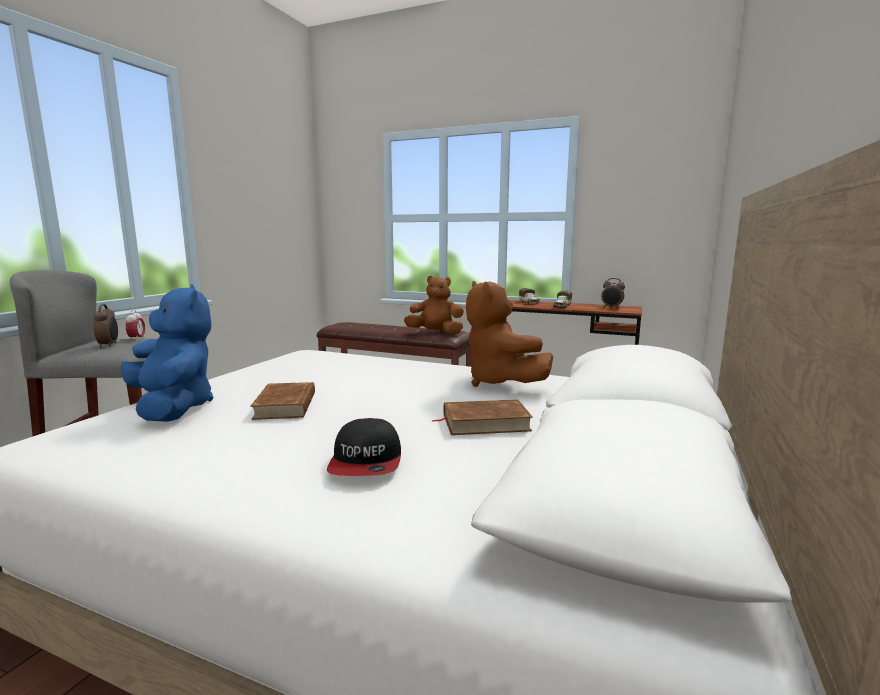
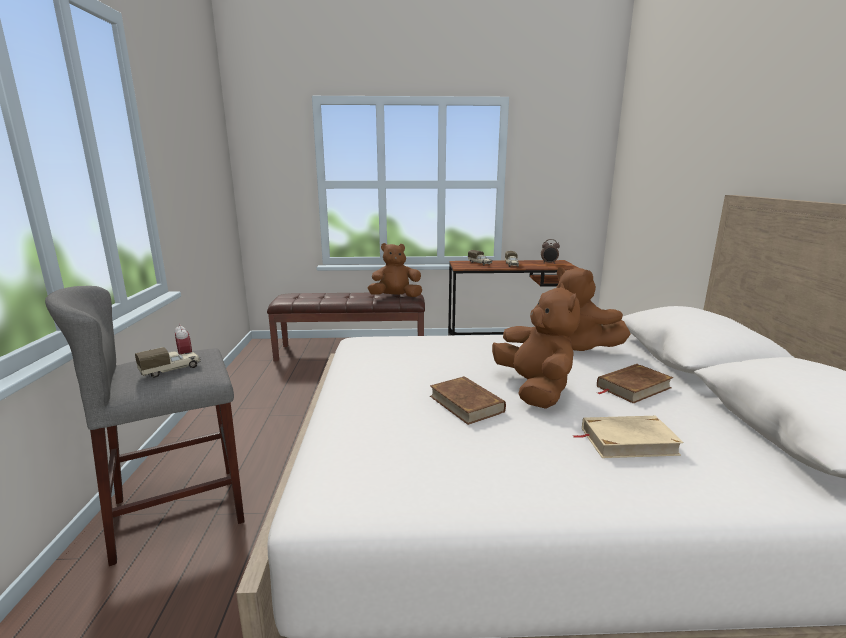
camera: 25 degrees left, 5 degrees up
(109, 345) = (171, 370): alarm clock -> toy truck
(173, 408) = (372, 429): blue plush toy -> none
(366, 462) = (628, 441): cap -> beige book
(373, 407) = (534, 390): none -> brown plush toy

